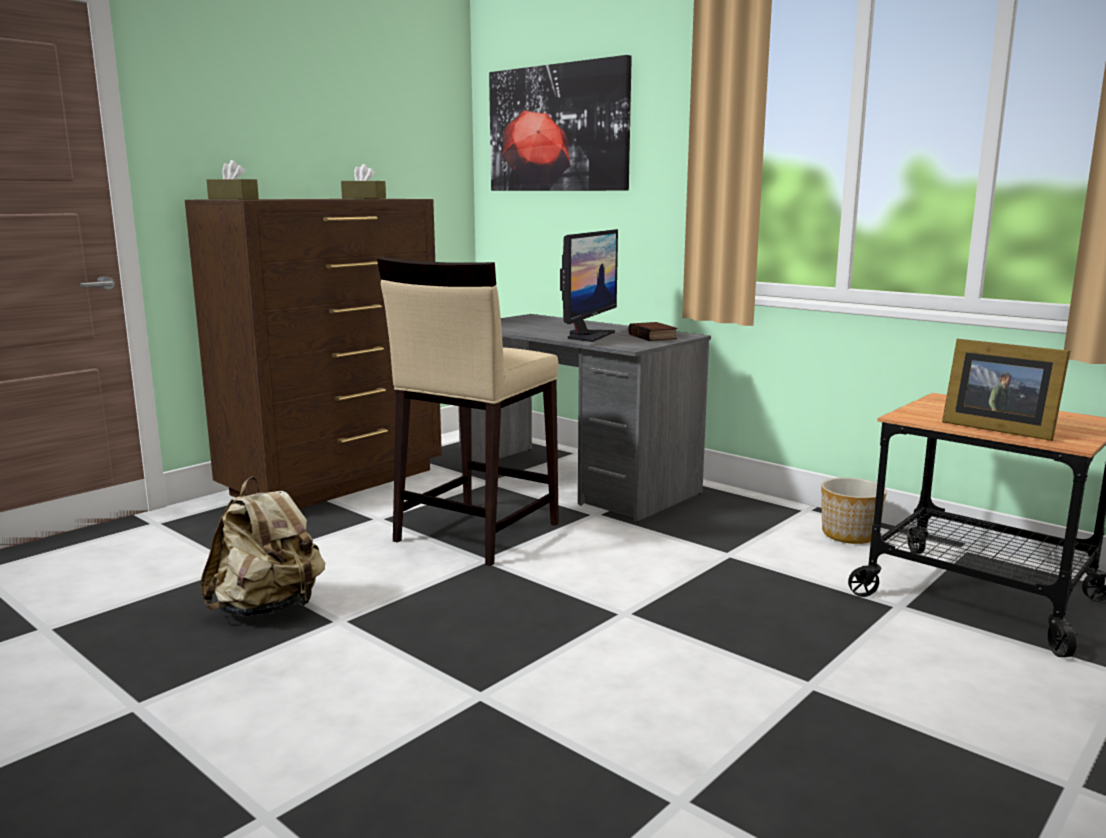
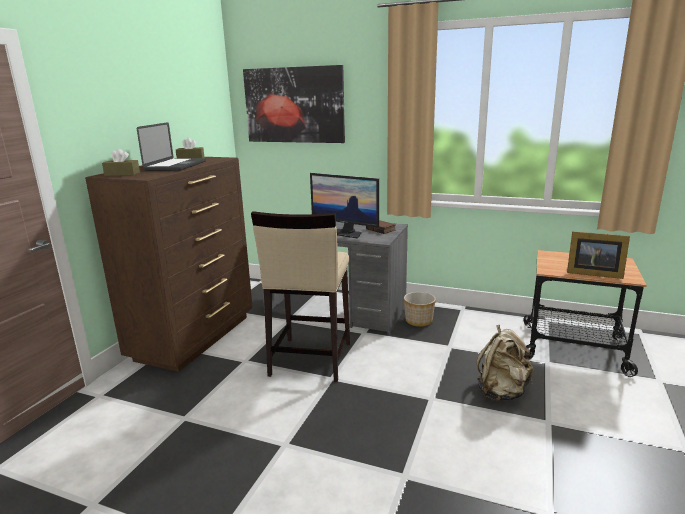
camera: 20 degrees left, 5 degrees up
(268, 609) = (233, 446): beige backpack -> beige backpack (502, 392)
(323, 198) = (176, 166): none -> laptop
(587, 336) = (346, 233): monitor -> monitor turned 120 degrees clockwise
(849, 535) = (493, 322): planter -> planter (419, 321)

